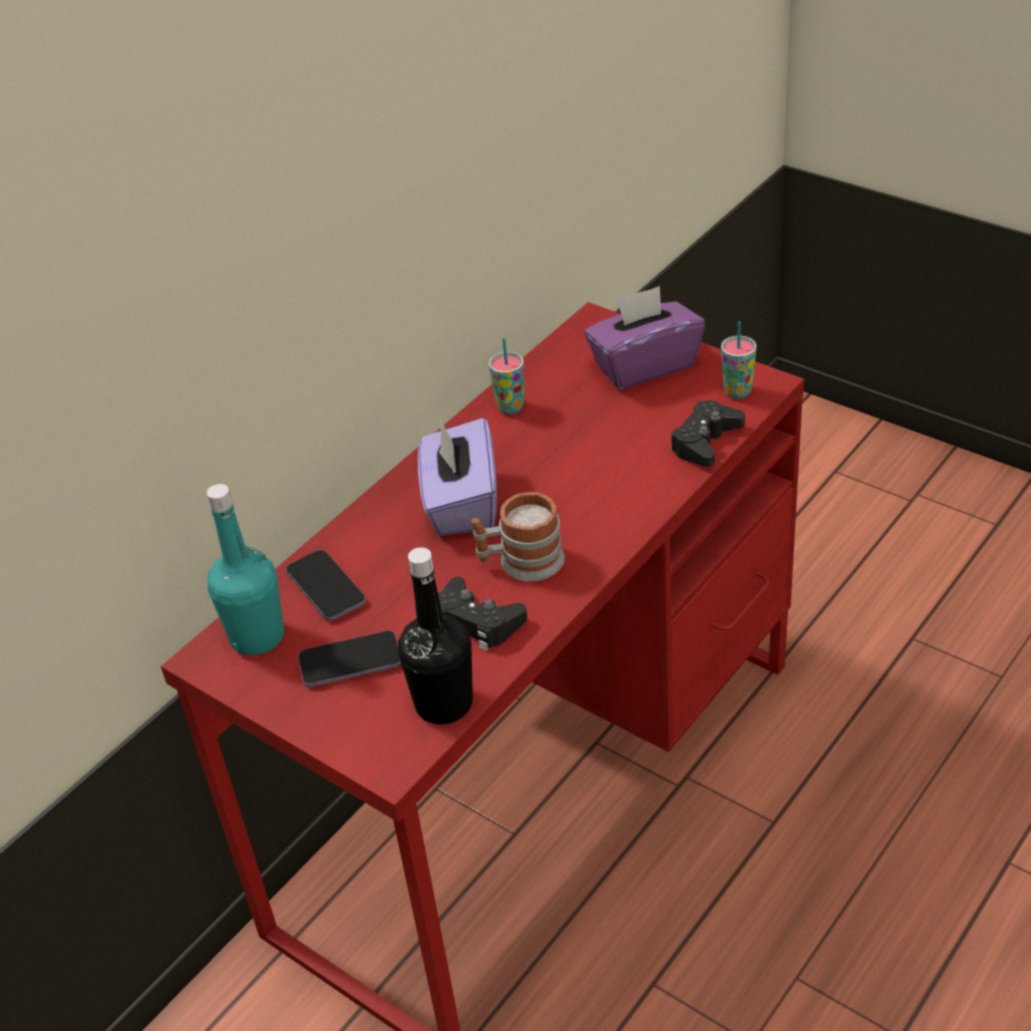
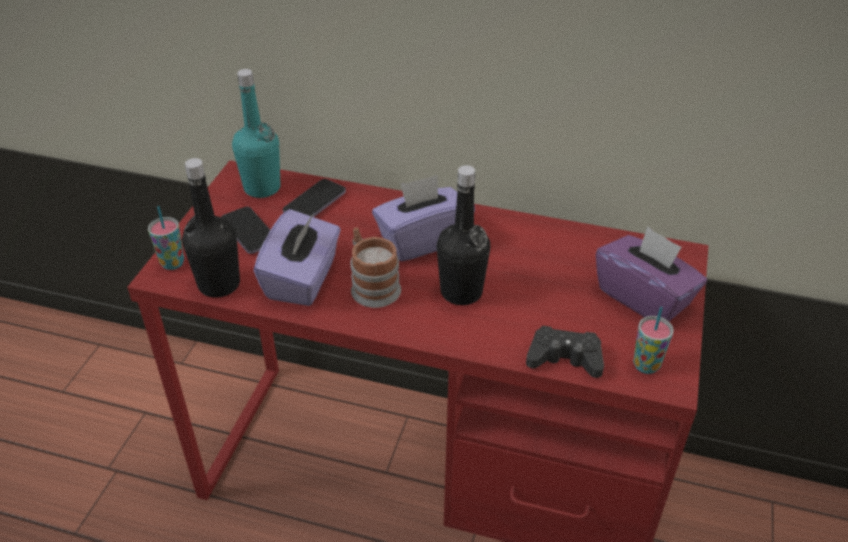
camera: 65 degrees right, 0 degrees up
(477, 621) = (303, 279): black game controller -> purple tissue box
(510, 407) = (545, 236): cup -> cup (172, 263)
(569, 491) = (461, 292): none -> black bottle

